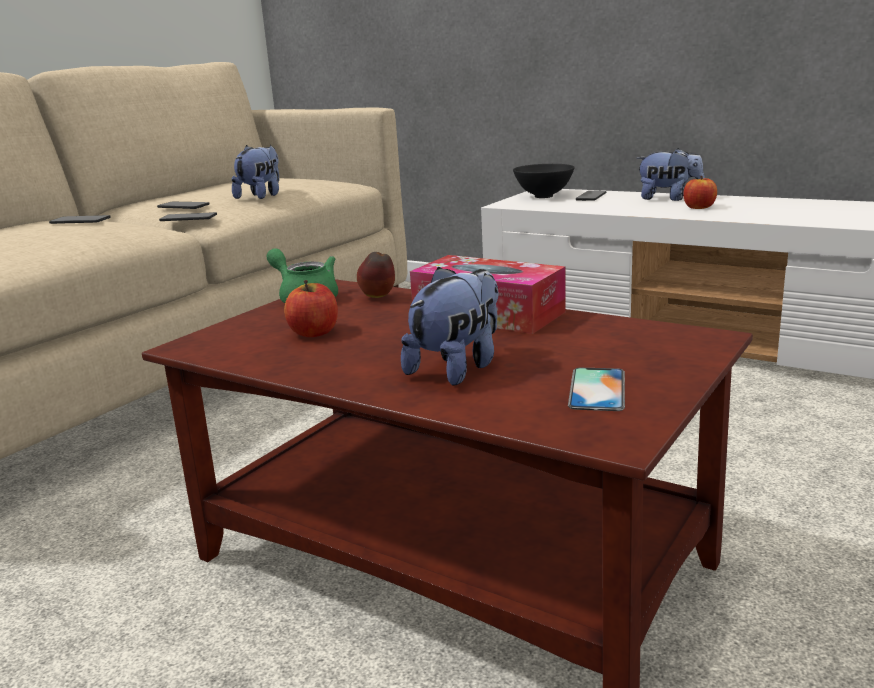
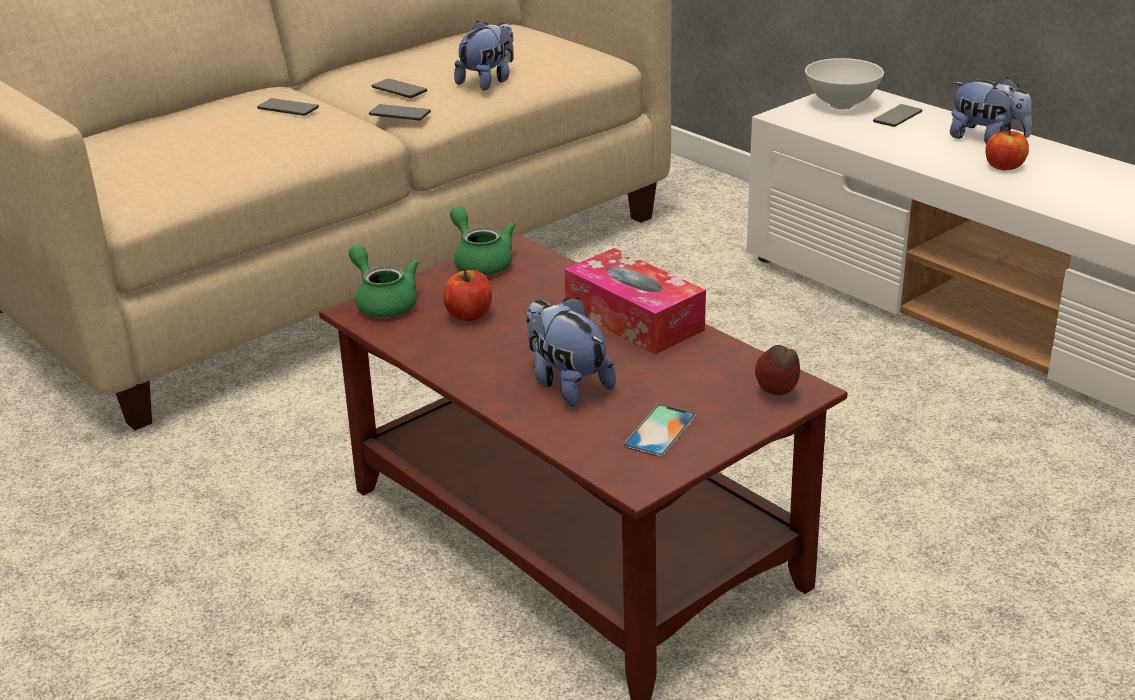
camera: 15 degrees right, 10 degrees up
(214, 336) = (383, 302): none -> green teapot
(378, 298) = (548, 275): apple -> apple (777, 394)
(458, 368) = (566, 384): plush toy -> plush toy turned 90 degrees counterclockwise
(544, 196) = (841, 105): black bowl -> white bowl

